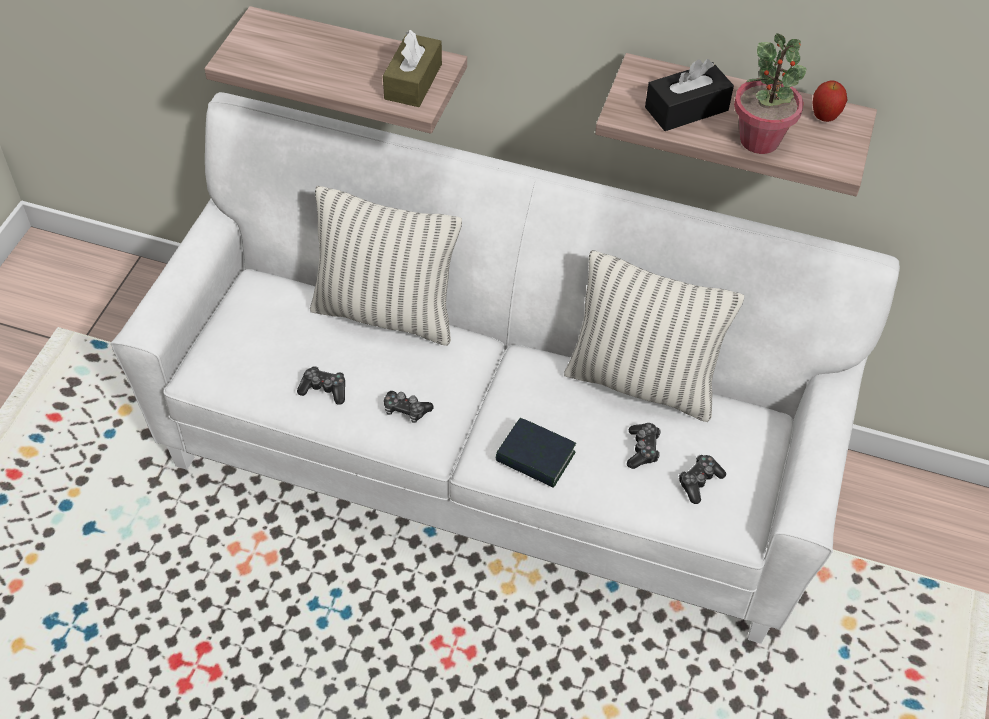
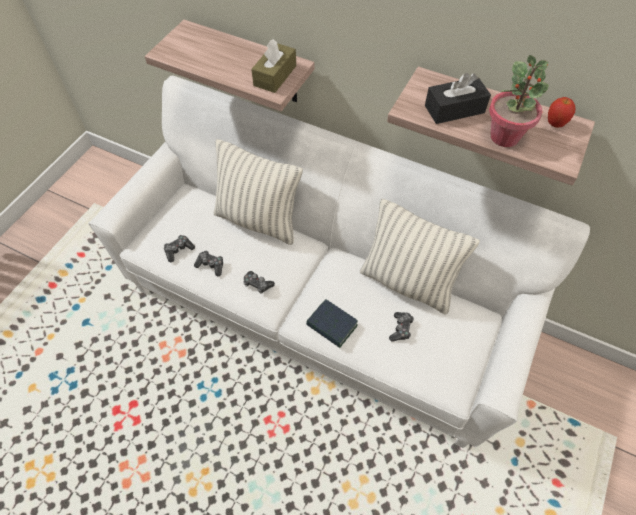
camera: 10 degrees right, 5 degrees up
(699, 481) = (434, 355): game controller -> game controller (178, 250)

